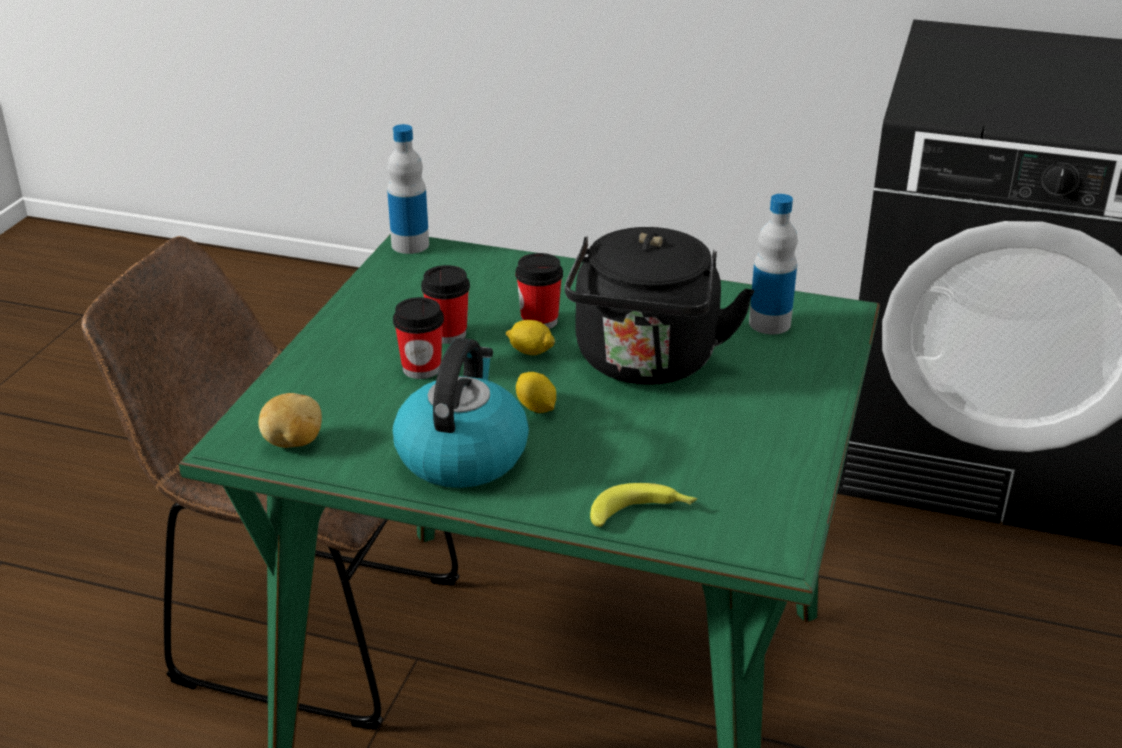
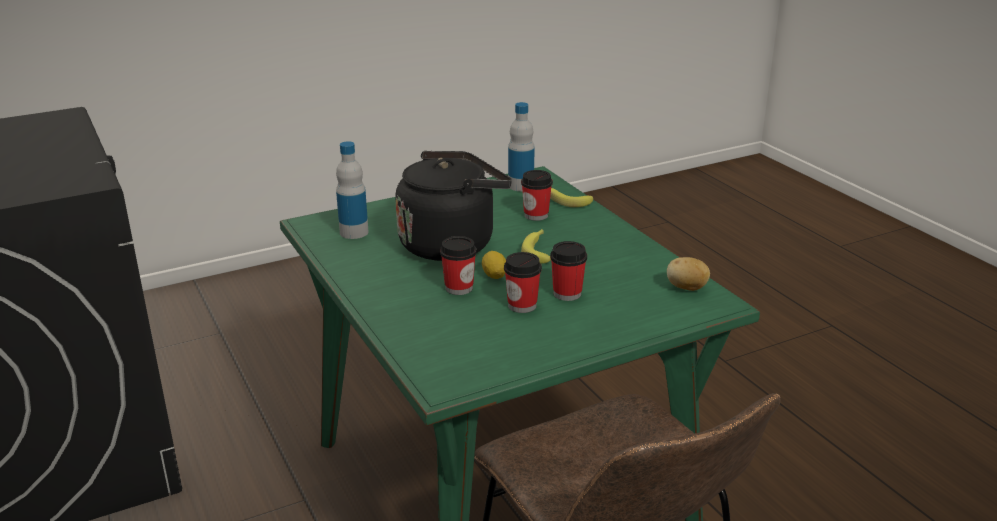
camera: 135 degrees left, 5 degrees down
(410, 245) = (439, 385): bottle -> bottle (521, 186)
(462, 454) = (606, 248): kettle -> none
(536, 406) = (539, 250): lemon -> banana
(629, 460) = (536, 215): none -> cup

